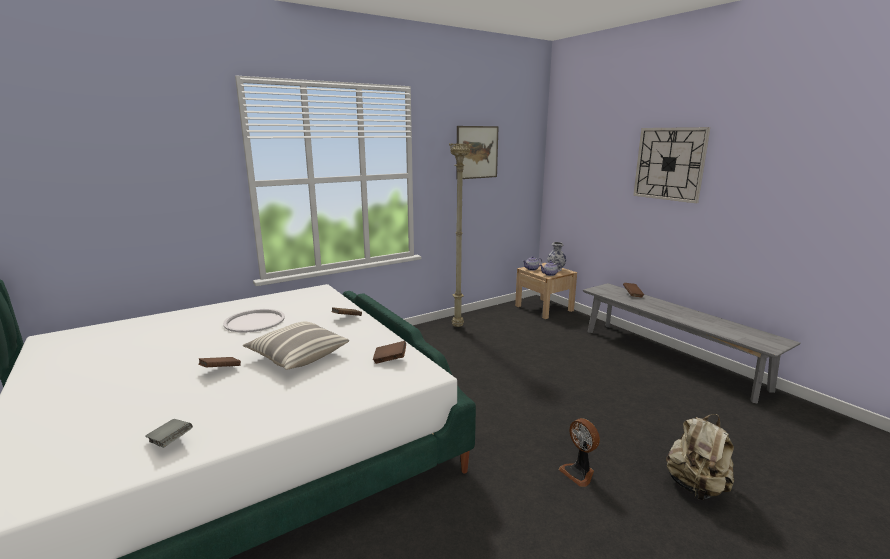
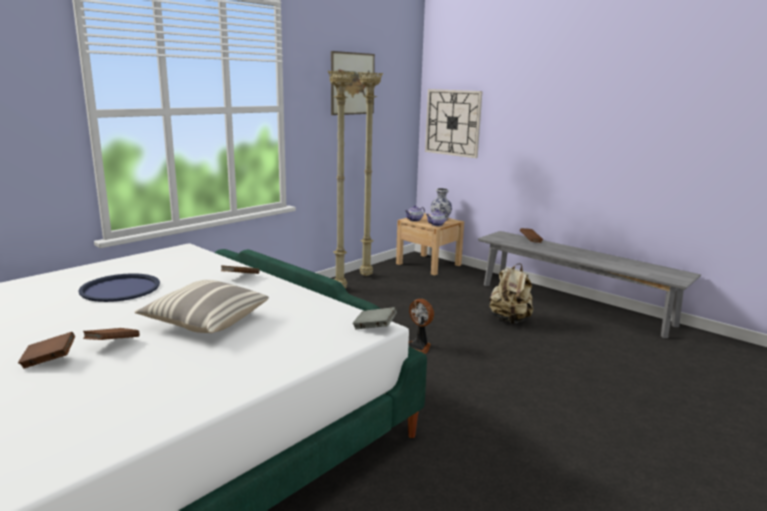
camera: 15 degrees left, 0 degrees up
(171, 442) = (101, 426): grey book -> grey book (374, 328)
(254, 321) = (120, 289): white tray -> blue tray
(390, 360) = (322, 316): brown book -> brown book (49, 361)
(485, 315) = (367, 276): none -> beige floor lamp
(579, 473) = (530, 421): fan -> fan (419, 347)
(669, 164) = (565, 98): wall clock -> wall clock (453, 122)
(696, 487) = (642, 418): beige backpack -> beige backpack (510, 320)

